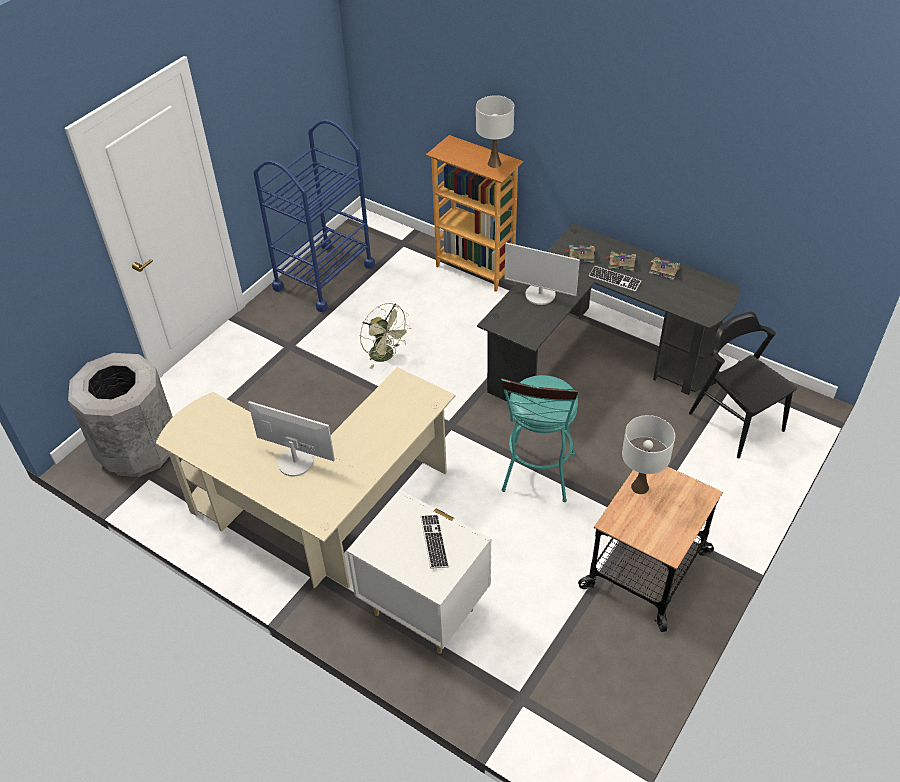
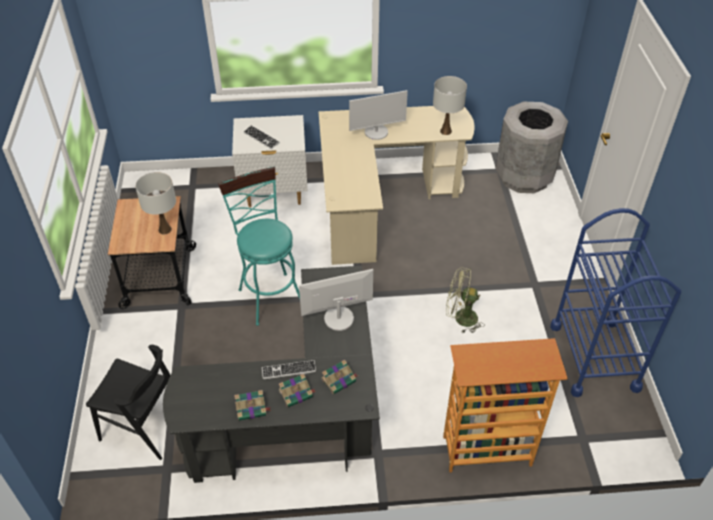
camera: 140 degrees right, 0 degrees up
(494, 163) = (481, 364): white table lamp -> white table lamp (446, 131)

